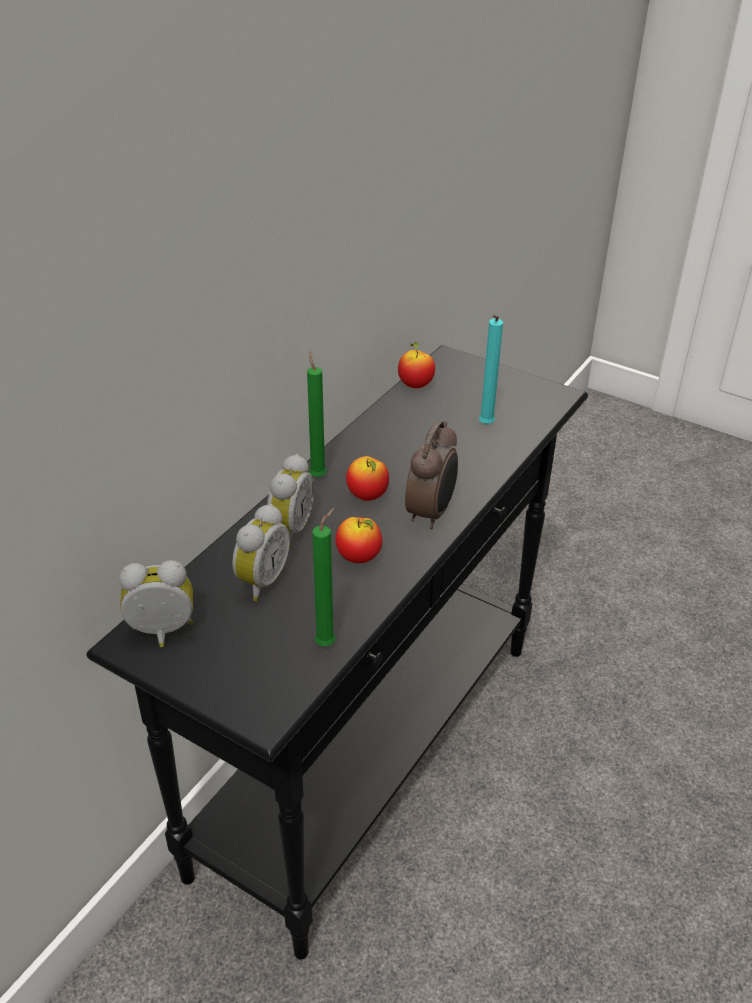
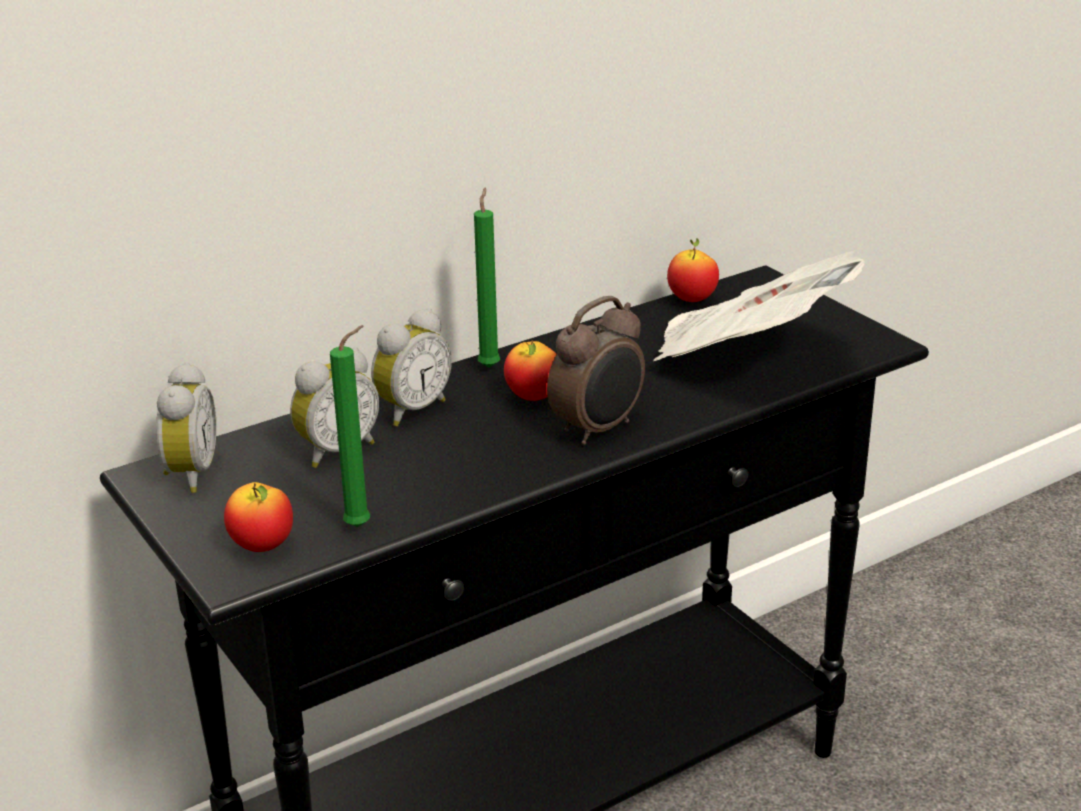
camera: 25 degrees right, 10 degrees down
(162, 633) = (188, 474): alarm clock -> alarm clock turned 75 degrees clockwise
(359, 557) = (470, 454): apple -> apple (262, 546)
(485, 426) = (748, 356): turquoise candle -> newspaper

